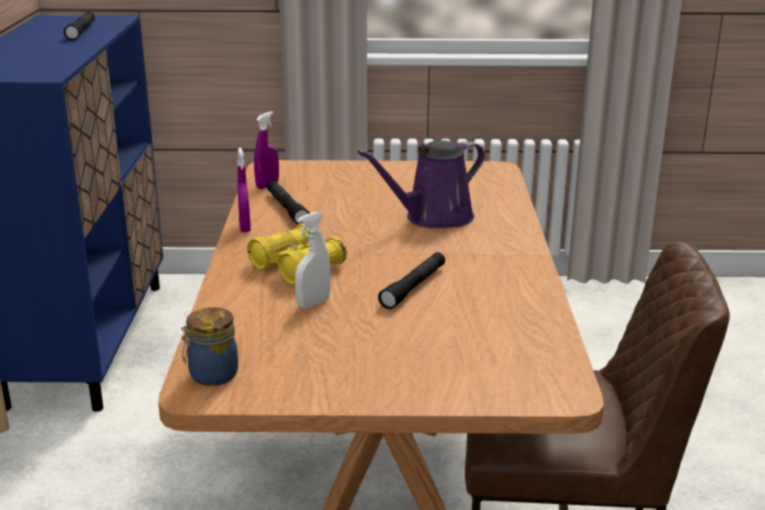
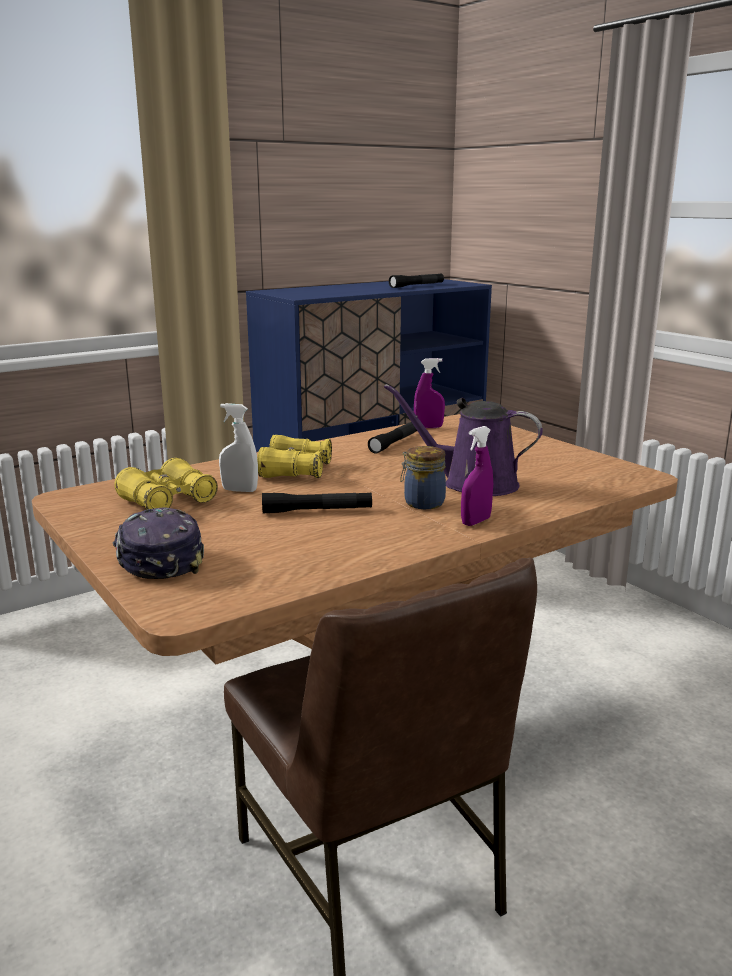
camera: 55 degrees right, 5 degrees down
(211, 375) = (91, 494): jar -> jar (422, 503)
(245, 227) = (339, 442): purple spray bottle -> purple spray bottle (476, 522)
(294, 342) = (168, 501): none -> yellow binoculars
(442, 378) = (159, 559): none -> cap

